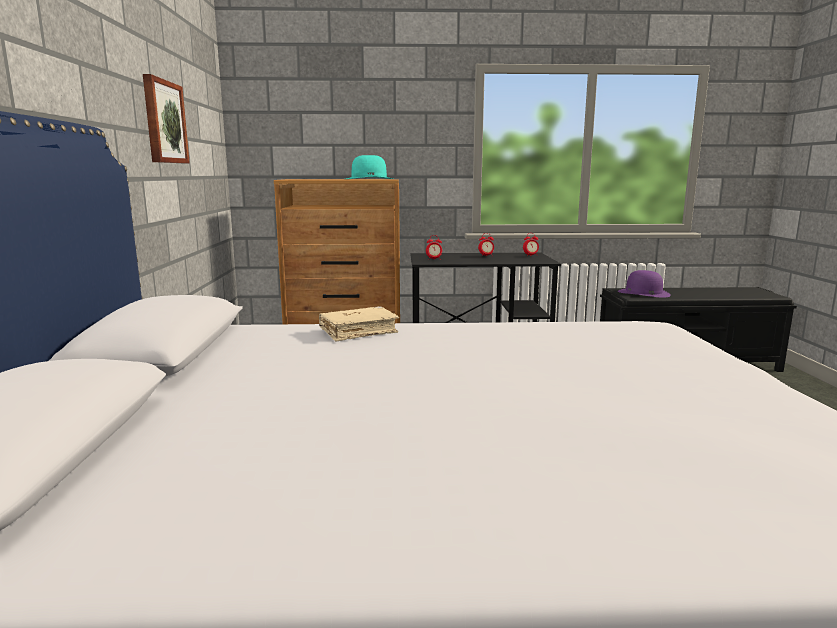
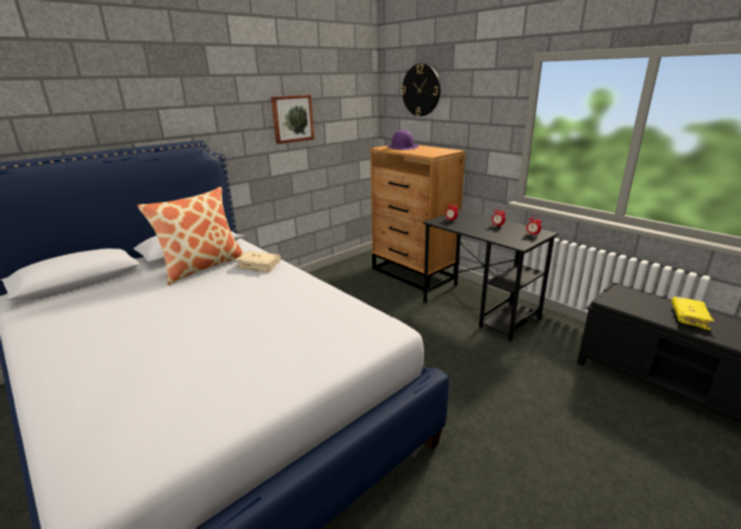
camera: 50 degrees right, 10 degrees up
(270, 357) = (202, 267): none -> pillow
(312, 104) = (421, 90): none -> wall clock
(369, 179) = (435, 150): turquoise hat -> none
(643, 293) = (635, 301): purple hat -> purple hat (402, 147)
(685, 292) = (689, 317): none -> yellow book

